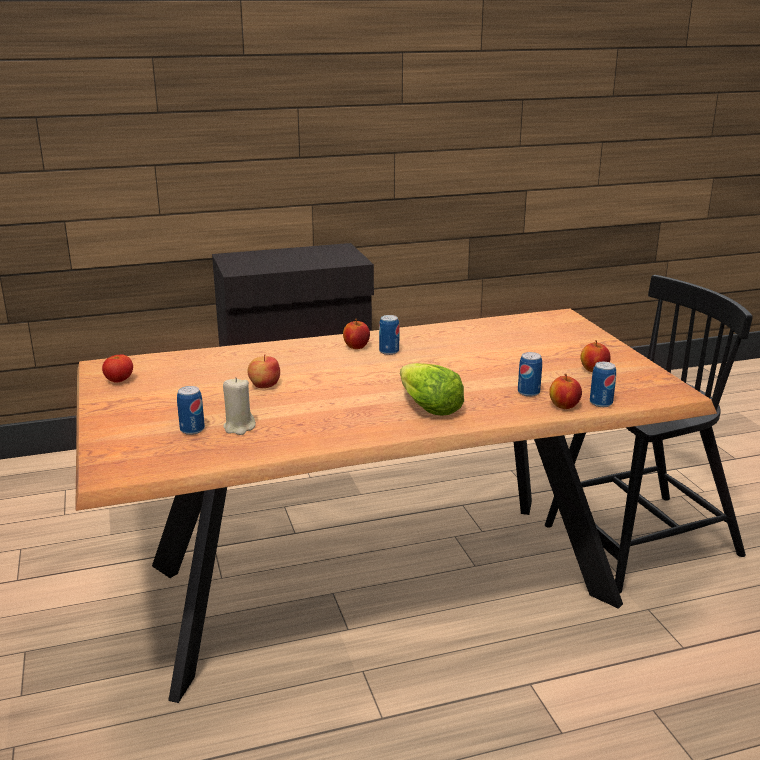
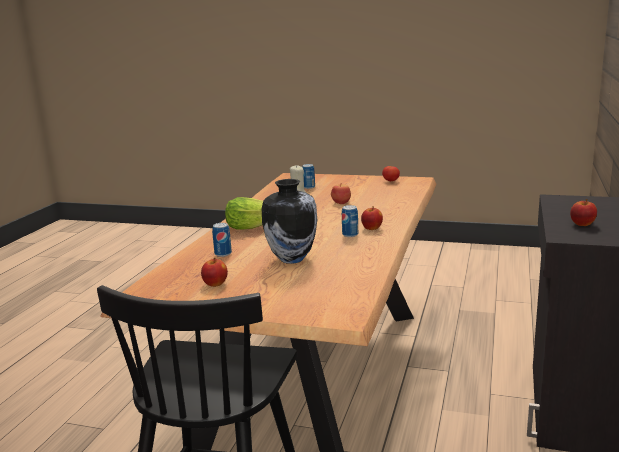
camera: 125 degrees right, 5 degrees down
(490, 358) = (292, 259): none -> vase
(564, 406) = (189, 257): apple -> apple (582, 224)
(601, 403) = (172, 268): can -> none

